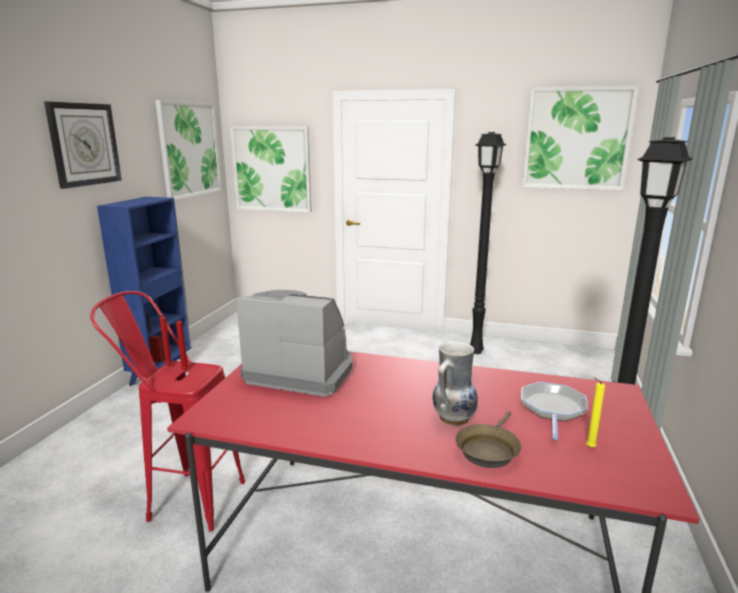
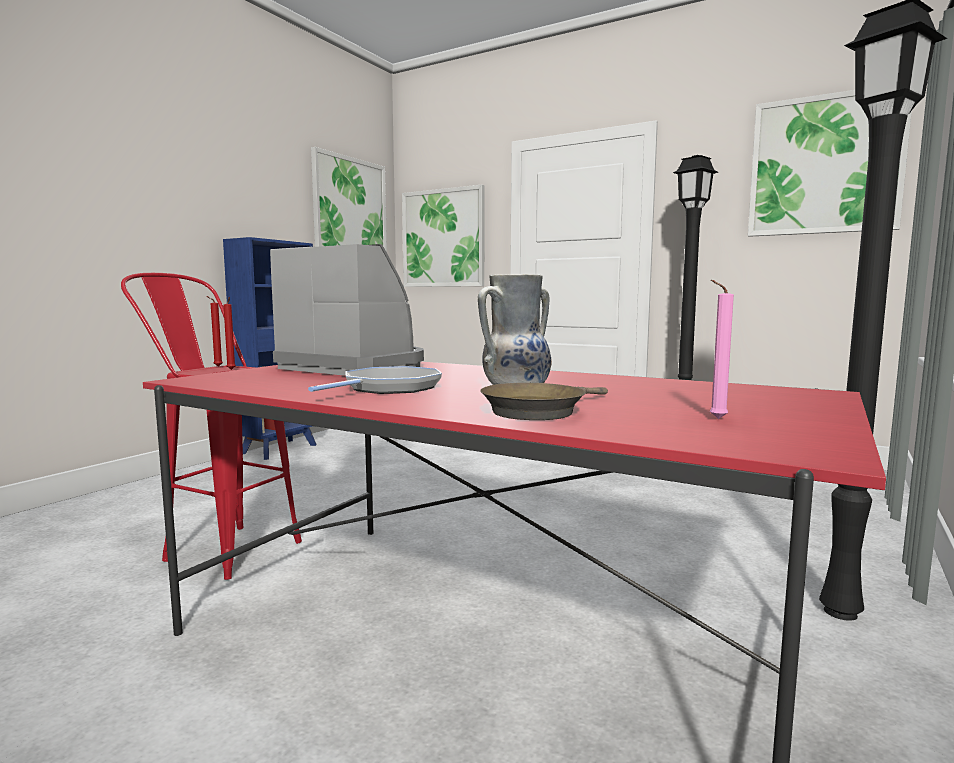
camera: 15 degrees right, 10 degrees down
(84, 144) = (217, 172): wall clock -> none
(552, 409) = (684, 396): frying pan -> frying pan (388, 388)
(589, 447) = (715, 419): yellow candle -> pink candle

